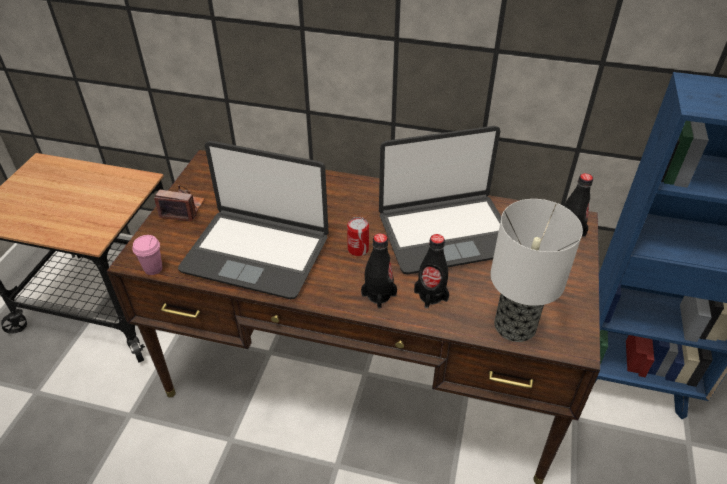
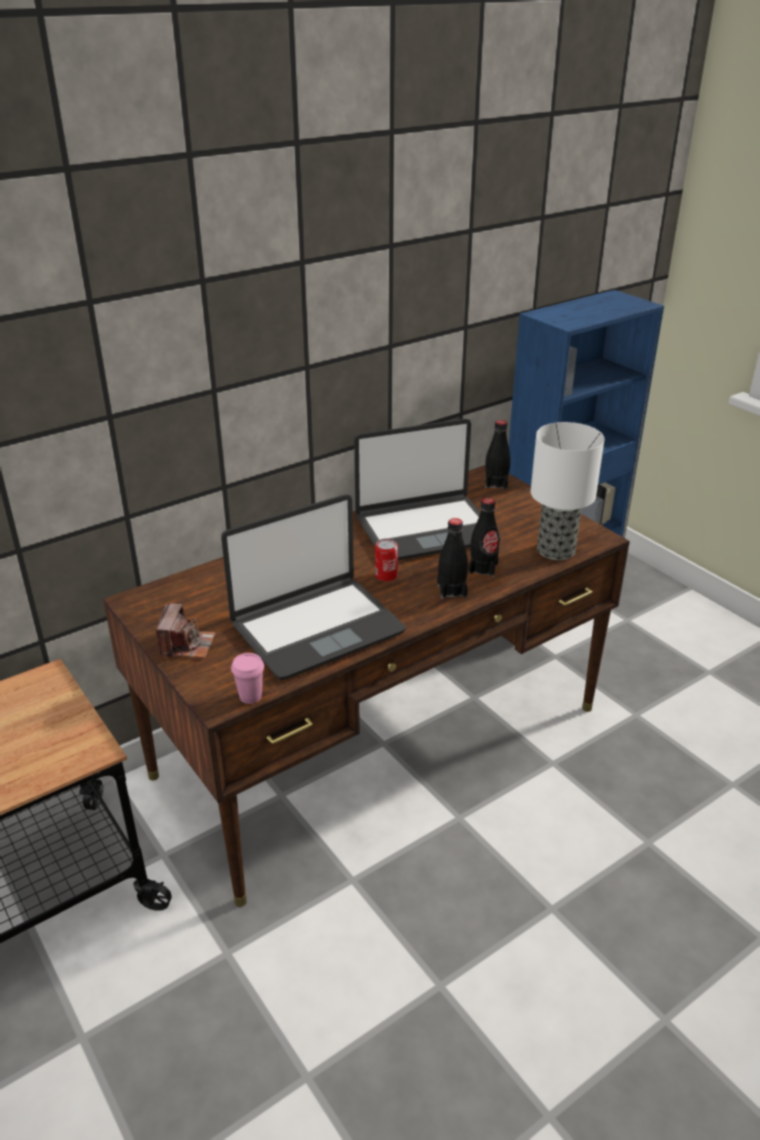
camera: 50 degrees left, 10 degrees down
(183, 209) = (187, 645): camera -> camera turned 135 degrees clockwise
(446, 233) = (425, 529): laptop -> laptop turned 45 degrees clockwise

